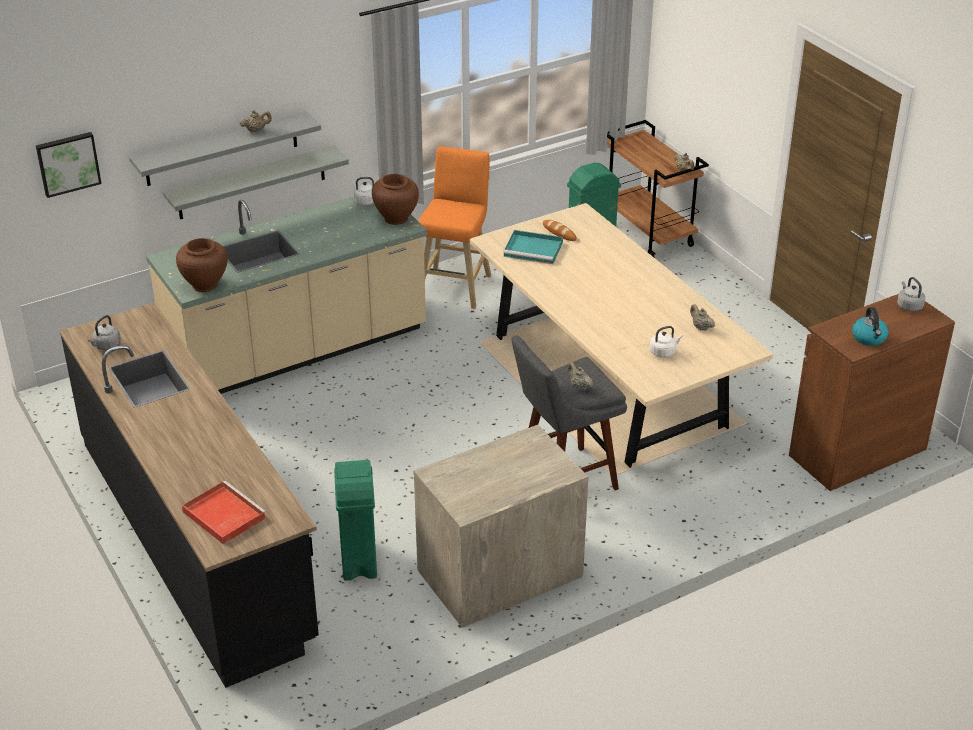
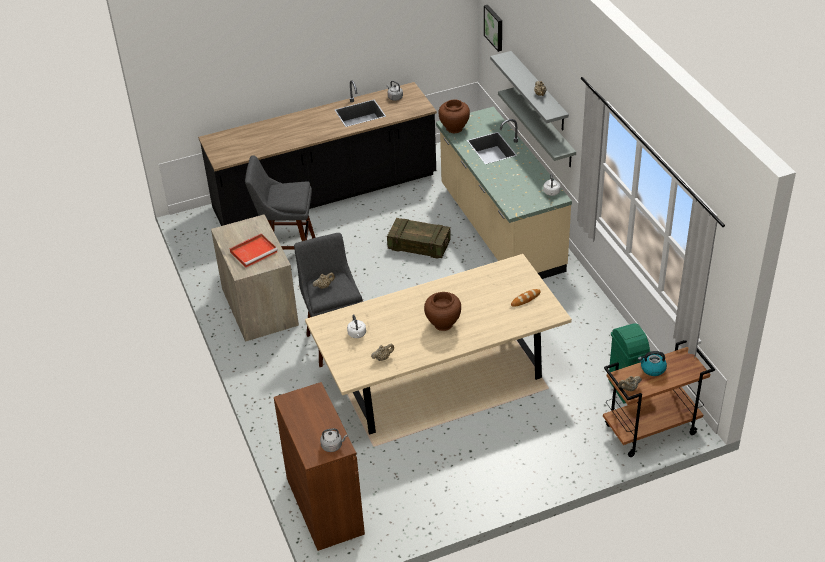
camera: 100 degrees right, 5 degrees up
(222, 514) = (234, 140): red tray -> red tray (254, 251)
(338, 421) = (419, 246): none -> crate
(359, 561) = (287, 252): green trash can -> grey stool
(396, 218) = (526, 205): brown vase -> brown vase (443, 324)
(455, 286) = (574, 306): orange stool -> none
(534, 249) = (502, 284): turquoise tray -> none
(869, 338) = (298, 412): kettle -> kettle (652, 369)

